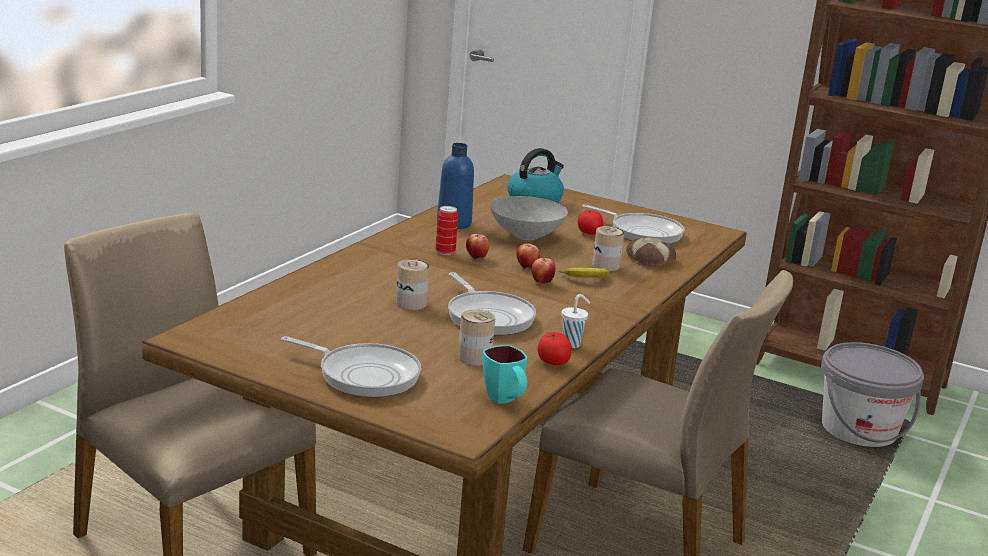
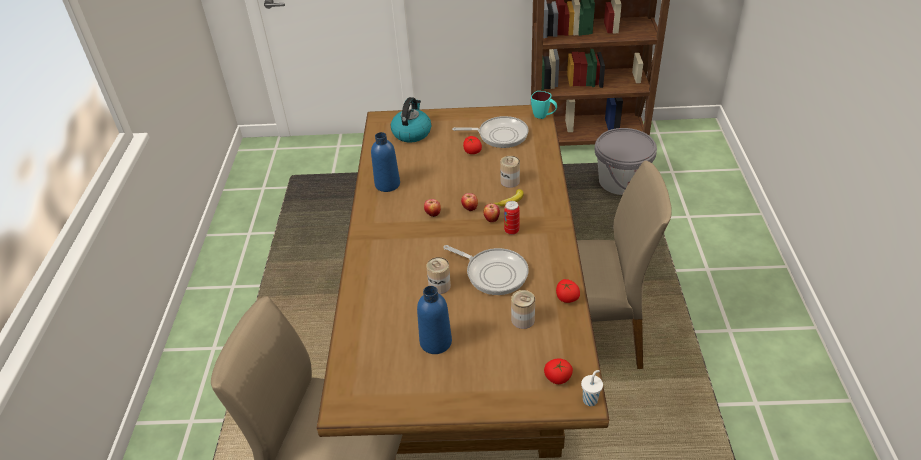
camera: 25 degrees left, 20 degrees up
(349, 336) = (435, 342): none -> blue bottle
(364, 375) = (480, 377): frying pan -> none
(445, 252) = (410, 219): can -> can (511, 231)
(454, 409) = (557, 378): none -> tomato
(505, 401) = (575, 352): turquoise mug -> turquoise mug (544, 116)
(525, 235) = (439, 174): grey bowl -> none
(572, 344) = (560, 273): white cup -> white cup (590, 399)
(651, 259) = (527, 161): bread -> none

